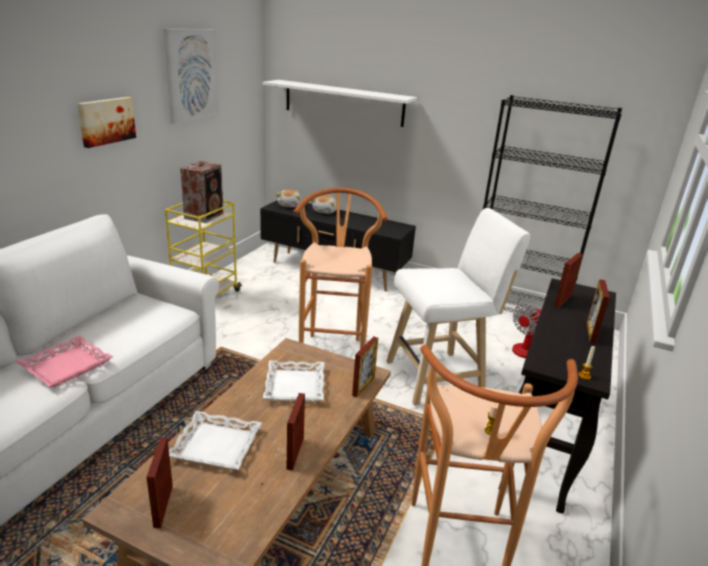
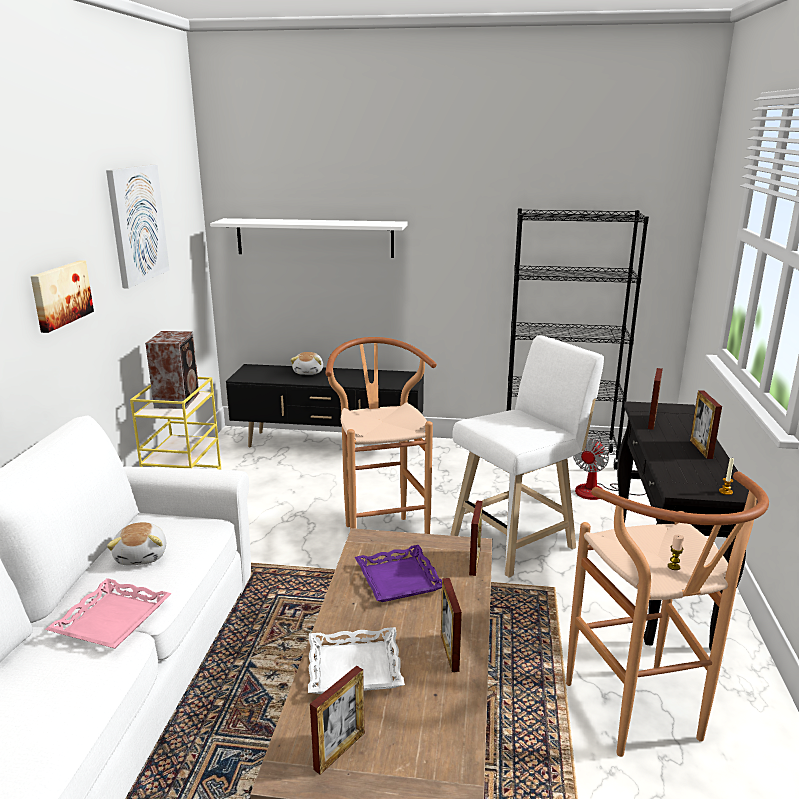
camera: 15 degrees left, 5 degrees down
(163, 506) = (339, 751): picture frame -> picture frame turned 120 degrees counterclockwise
(290, 205) = (261, 371): plush toy -> plush toy (142, 556)
(294, 386) = (398, 579): white tray -> purple tray

